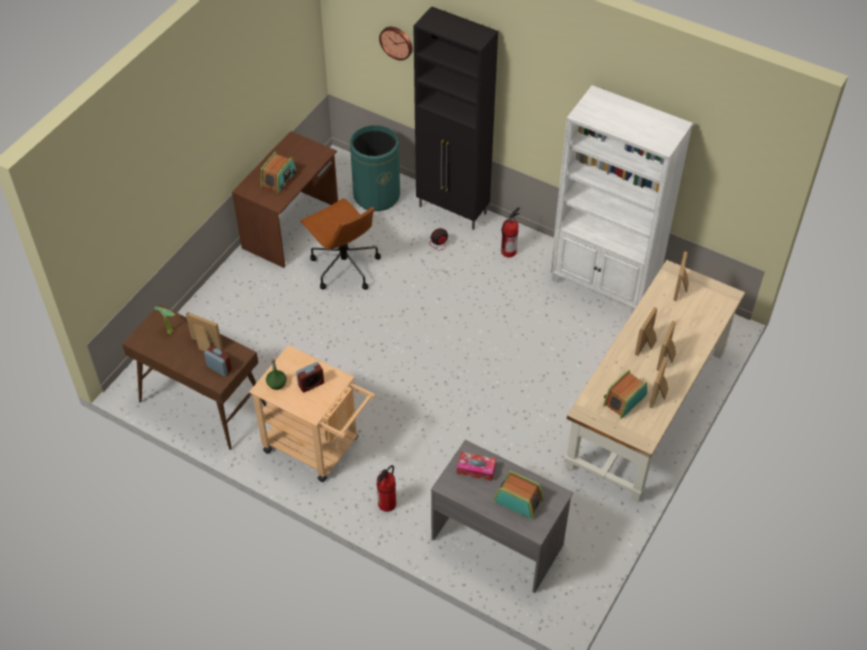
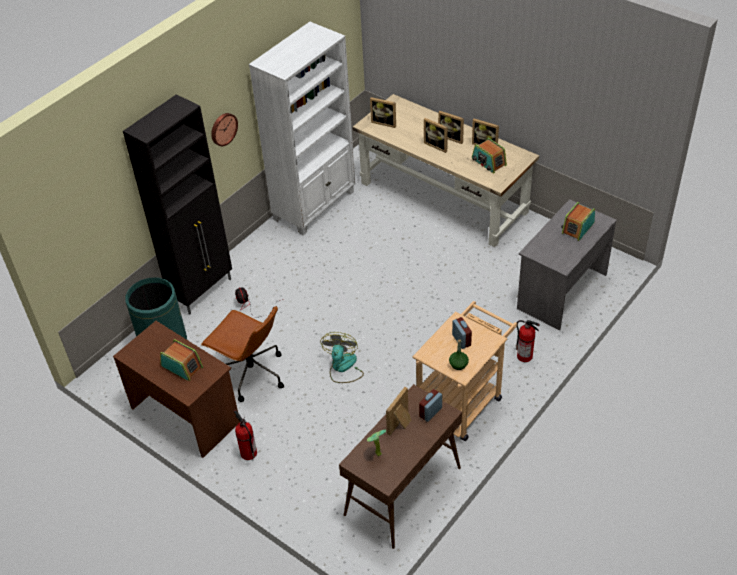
camera: 80 degrees left, 5 degrees down
(344, 266) = (251, 374): brown office chair -> brown office chair turned 60 degrees clockwise
(357, 339) = (343, 368): none -> fan
(397, 42) = (102, 202): wall clock -> wall clock (223, 129)
(476, 469) = (548, 248): tissue box -> none
(508, 251) = (263, 258): fire extinguisher -> fire extinguisher (248, 453)

